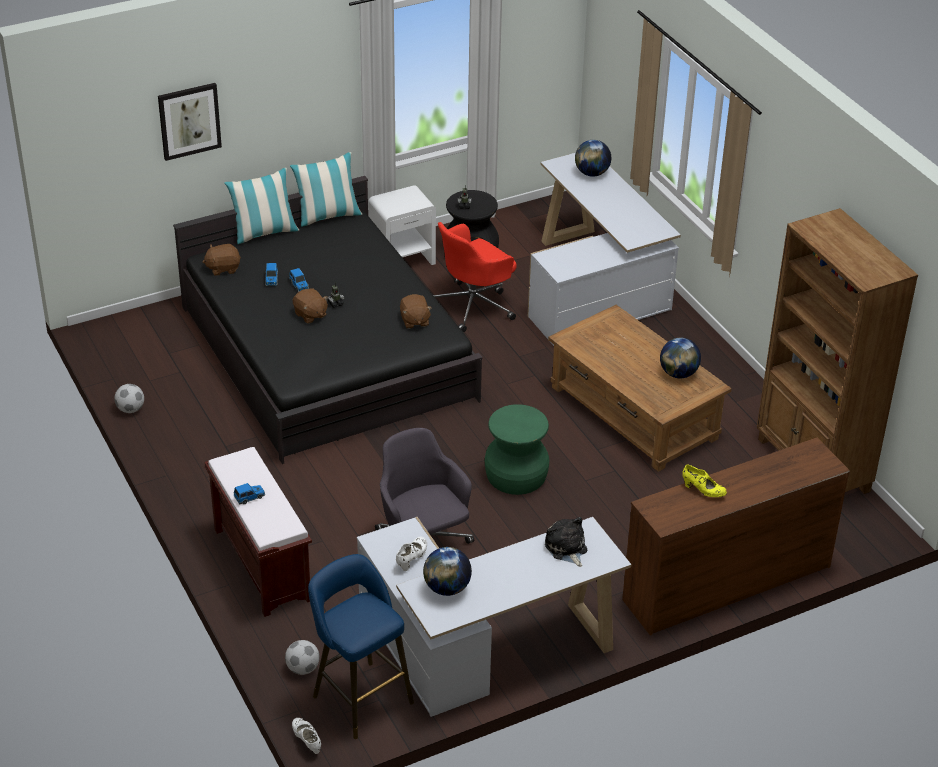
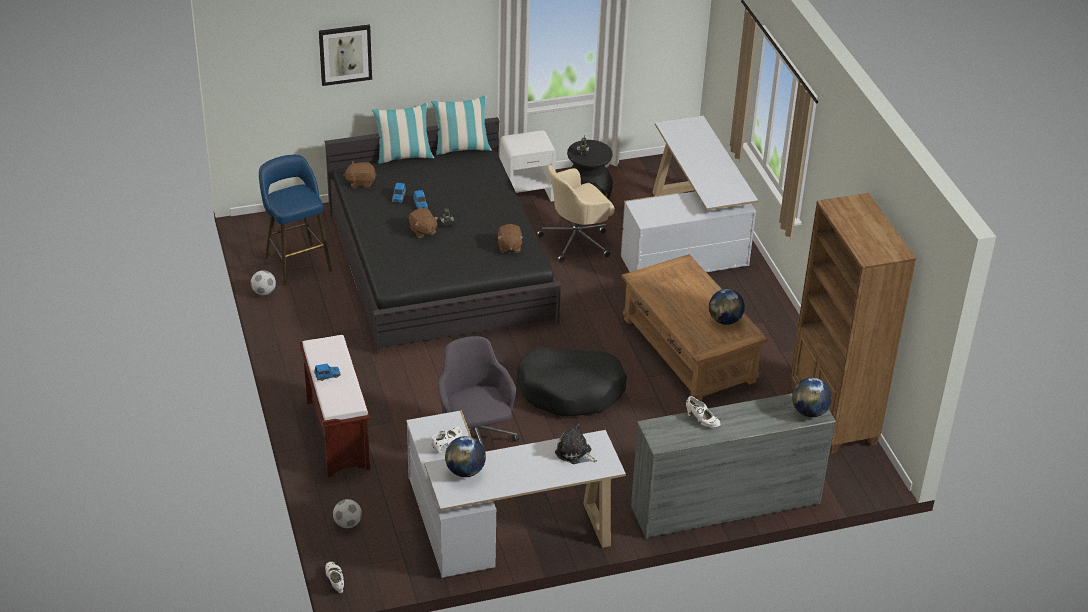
camera: 10 degrees right, 0 degrees up
(359, 696) = (387, 552): blue stool -> blue stool (296, 262)
(474, 306) = (577, 241): red office chair -> beige office chair
(516, 476) = (571, 390): green stool -> black dog bed
(566, 548) = (575, 453): plush toy -> plush toy turned 45 degrees counterclockwise
(592, 173) = (696, 137): globe -> globe (809, 412)
(703, 491) = (702, 420): yellow shoe -> white shoe
(725, 583) = (724, 504): brown dresser -> grey dresser

